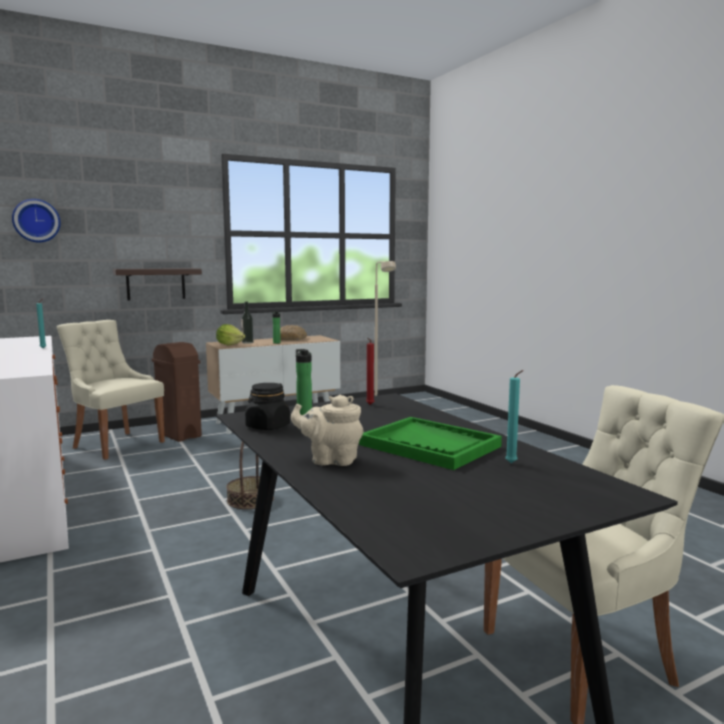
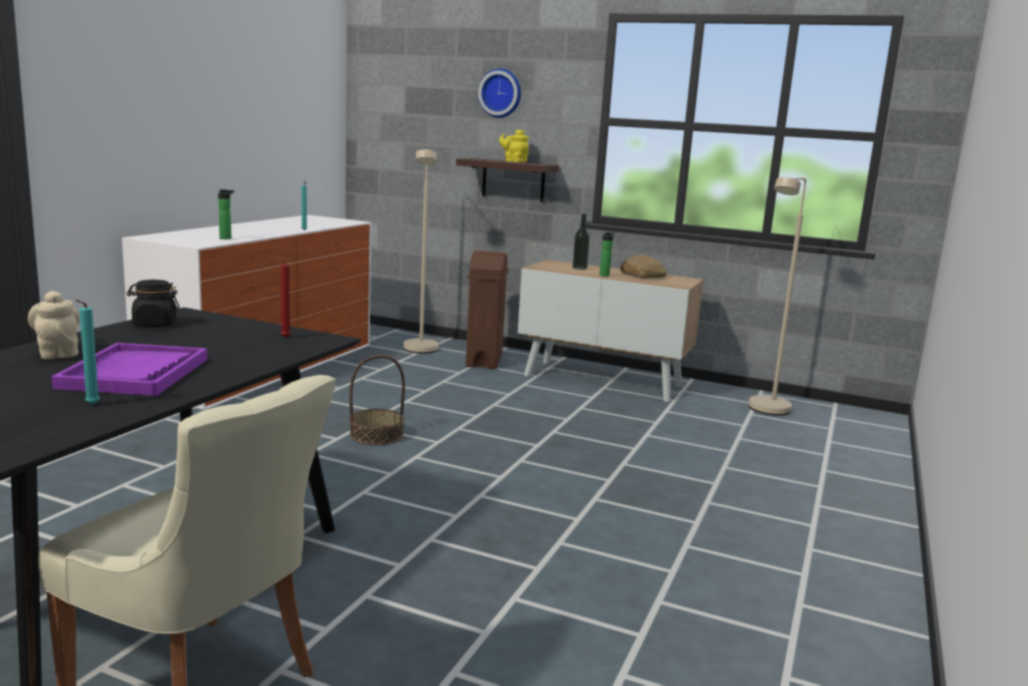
camera: 50 degrees right, 5 degrees up
(36, 221) = (410, 101): wall clock -> wall clock (501, 93)
(116, 444) = (420, 351): beige chair -> beige floor lamp
(162, 268) = (514, 161): none -> yellow teapot
(230, 344) = (552, 266): lettuce -> none
(303, 413) = (217, 325): bottle -> bottle (227, 238)
(430, 445) = (135, 373): green tray -> purple tray

